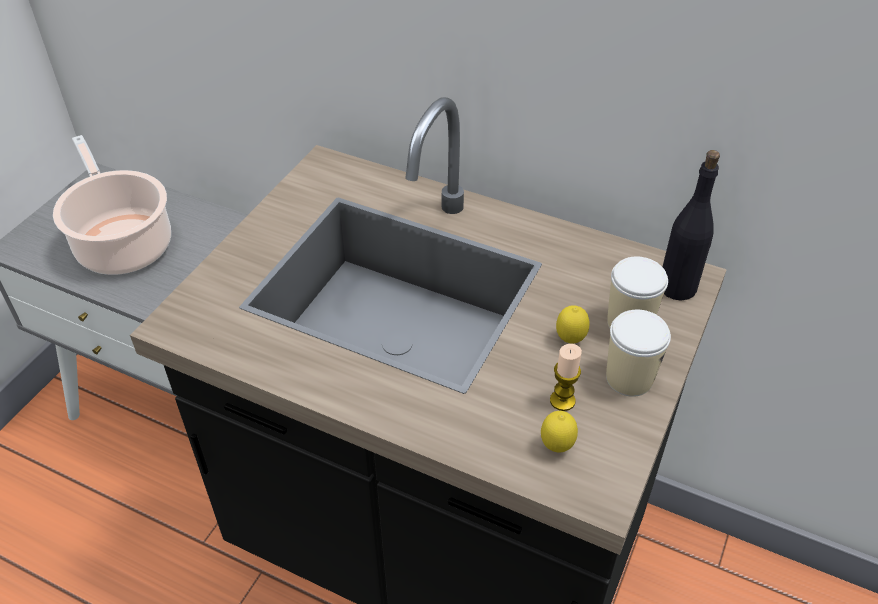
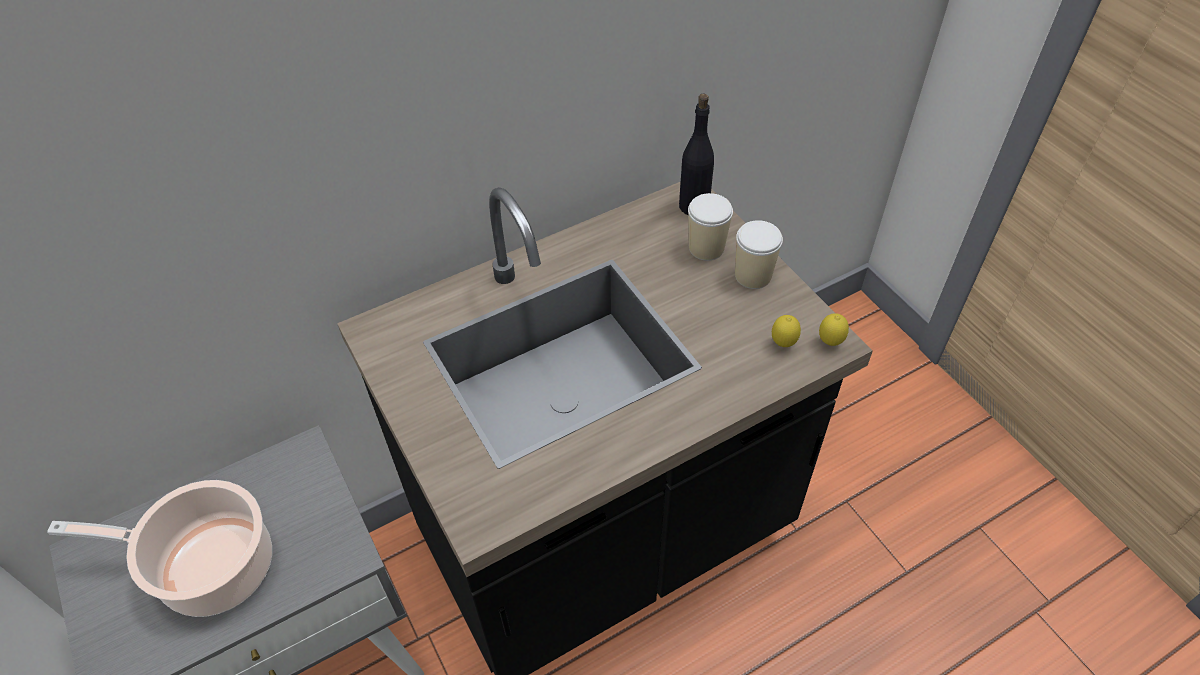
camera: 55 degrees left, 5 degrees up
(562, 400) = (747, 319): candle -> none
(570, 340) = (697, 286): lemon -> lemon (830, 342)

